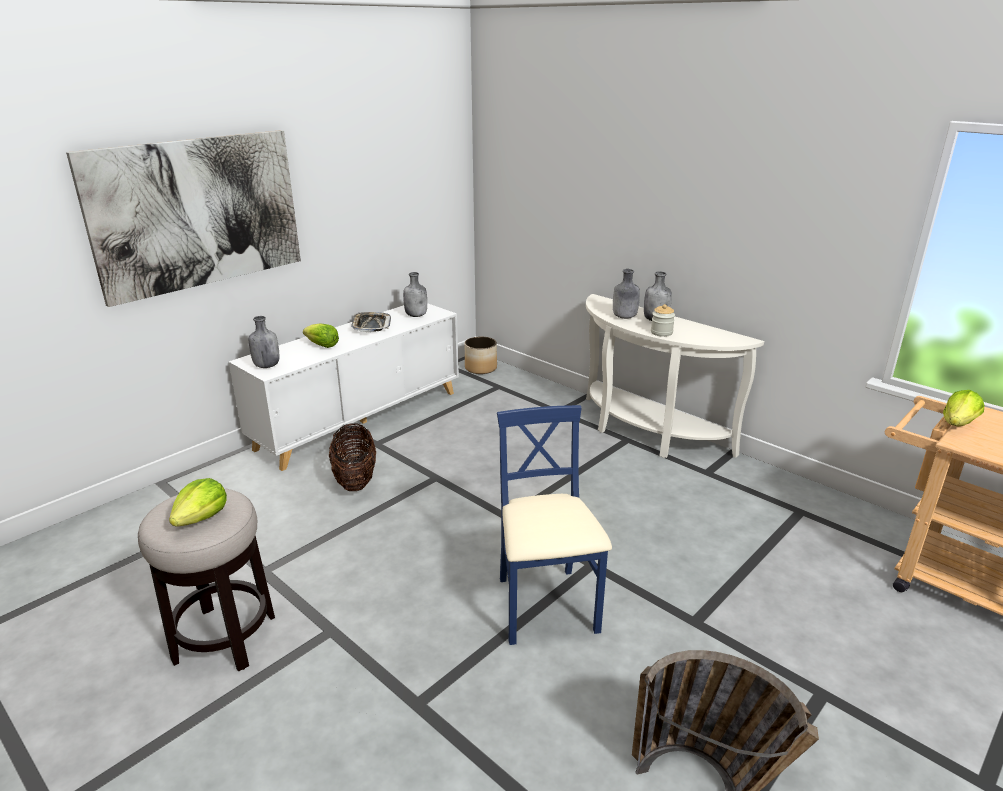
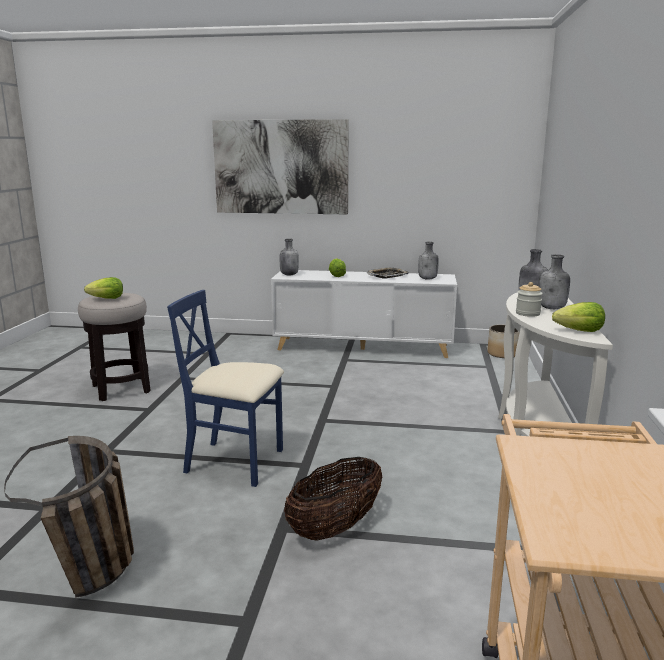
camera: 55 degrees right, 10 degrees down
(355, 479) = (296, 368): basket -> basket (335, 527)
(545, 606) = (235, 462): blue chair -> blue chair turned 120 degrees counterclockwise
(958, 424) = (573, 439): lettuce -> lettuce (579, 331)

